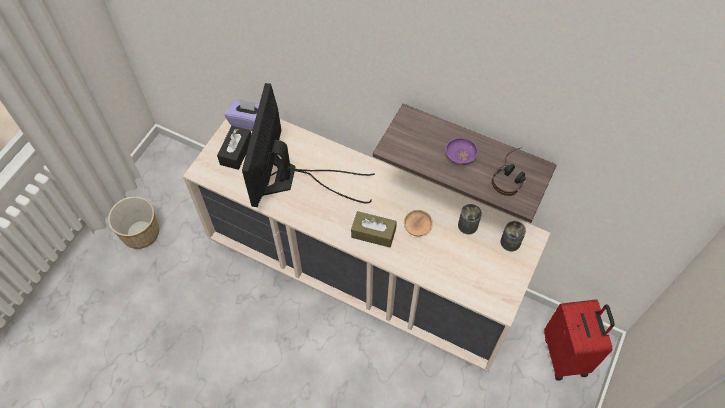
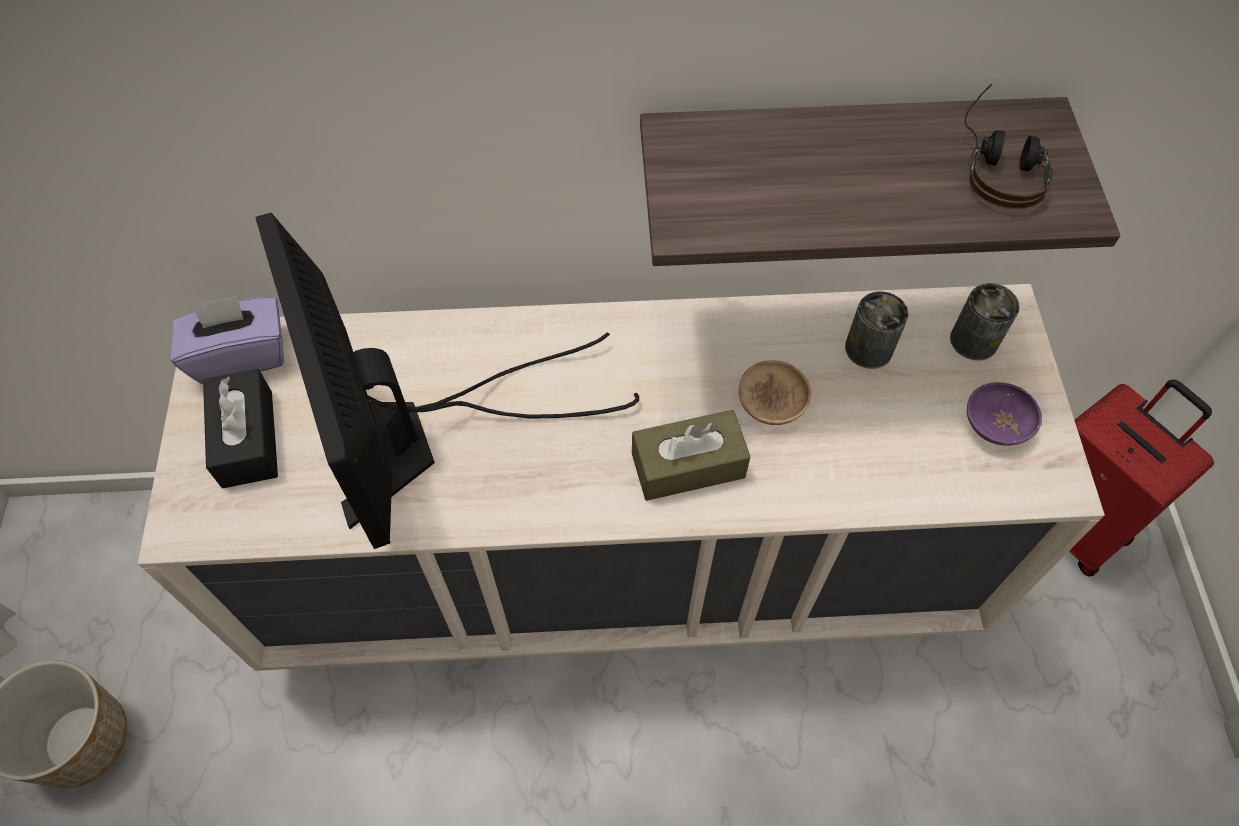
camera: 30 degrees left, 0 degrees up
(460, 156) = (859, 171): purple bowl -> purple bowl (996, 425)

